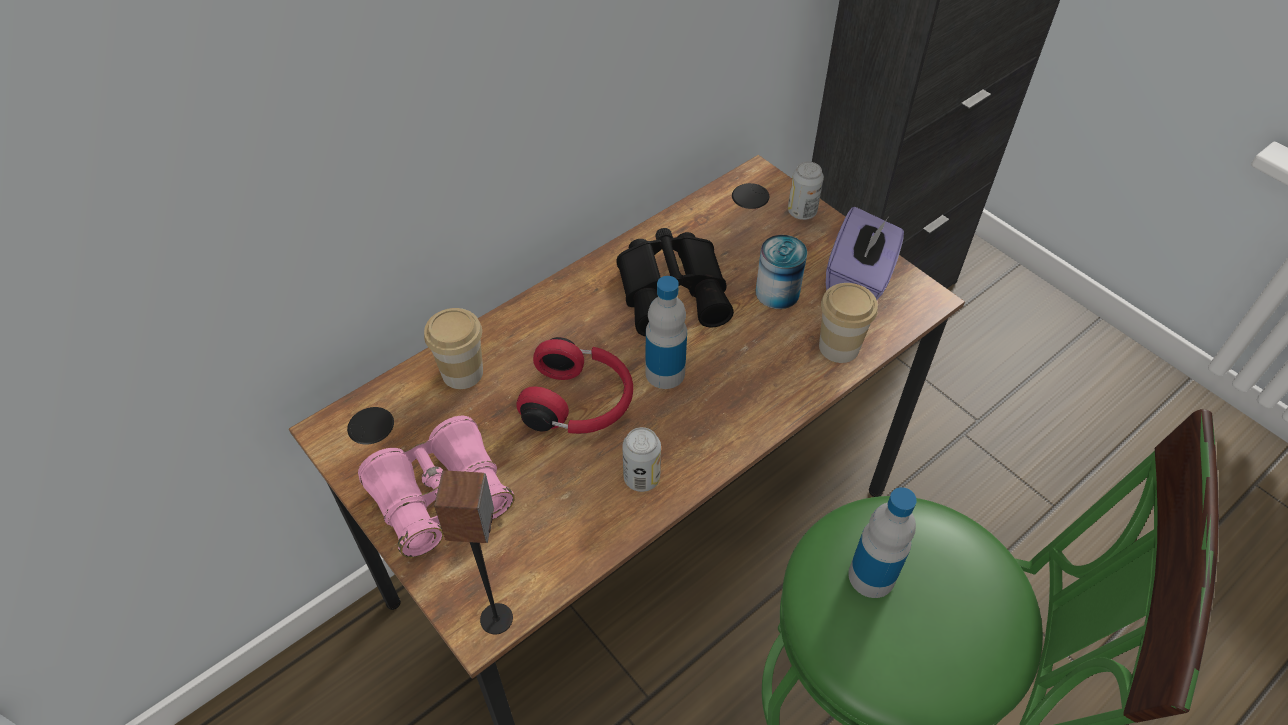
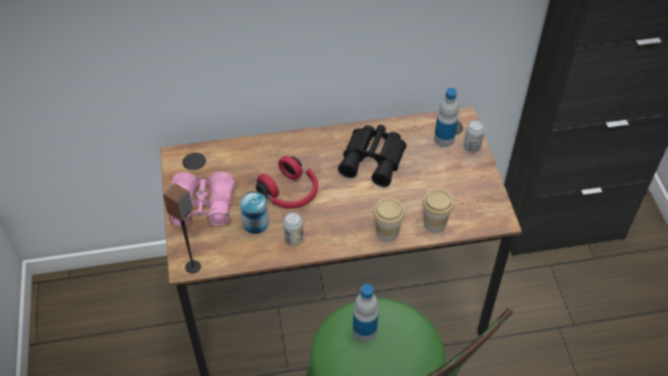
camera: 30 degrees right, 0 degrees up
(462, 372) = (248, 155): cup -> cup (387, 232)
(665, 373) = (339, 197): bottle -> bottle (444, 139)
(777, 292) = (425, 183): can -> can (255, 223)
(859, 279) = (474, 195): purple tissue box -> none

